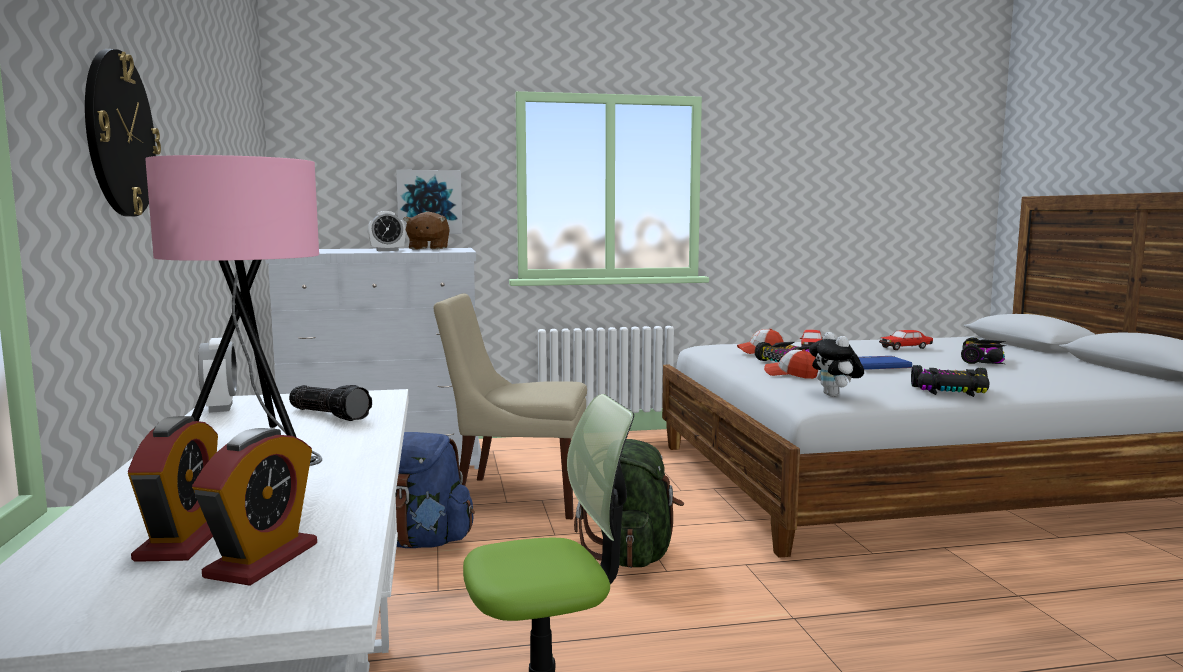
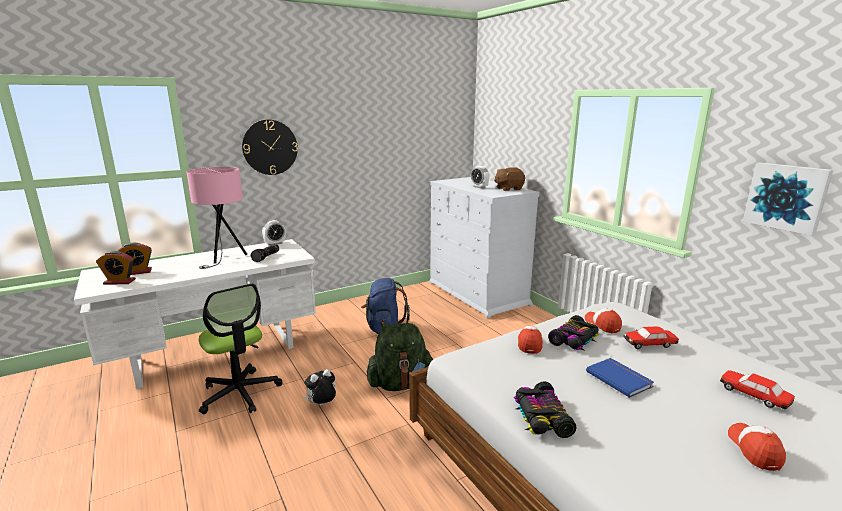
camera: 70 degrees right, 10 degrees up
(429, 202) = (527, 160): picture -> picture (786, 197)
(516, 497) = (453, 336): beige chair -> none
(835, 396) = (474, 364): plush toy -> plush toy (322, 405)
(983, 360) = (754, 450): toy car -> cap

